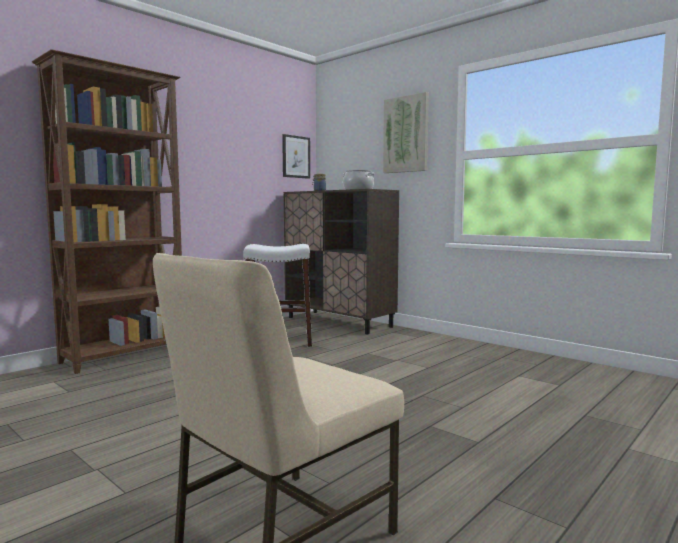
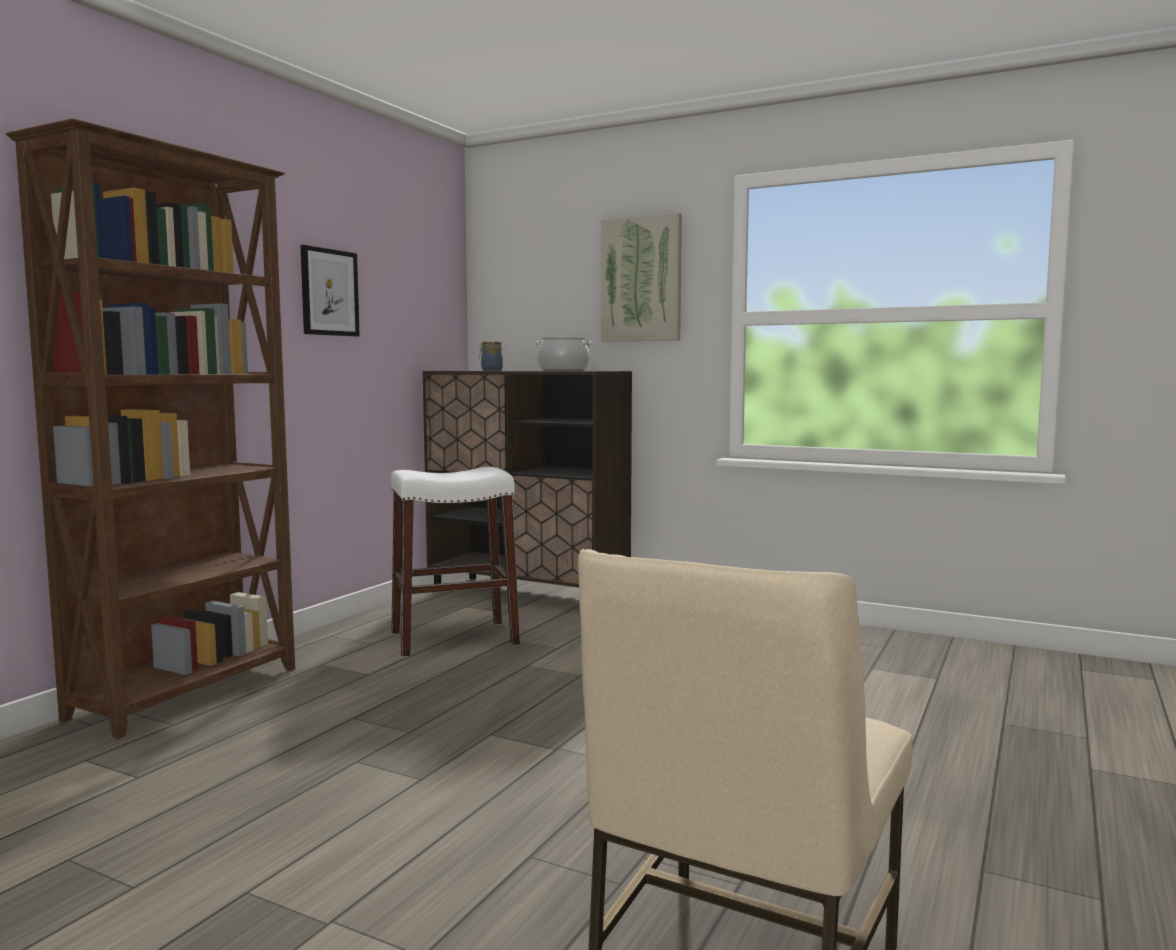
camera: 15 degrees left, 0 degrees up
(296, 157) = (439, 308): picture -> picture (329, 292)

